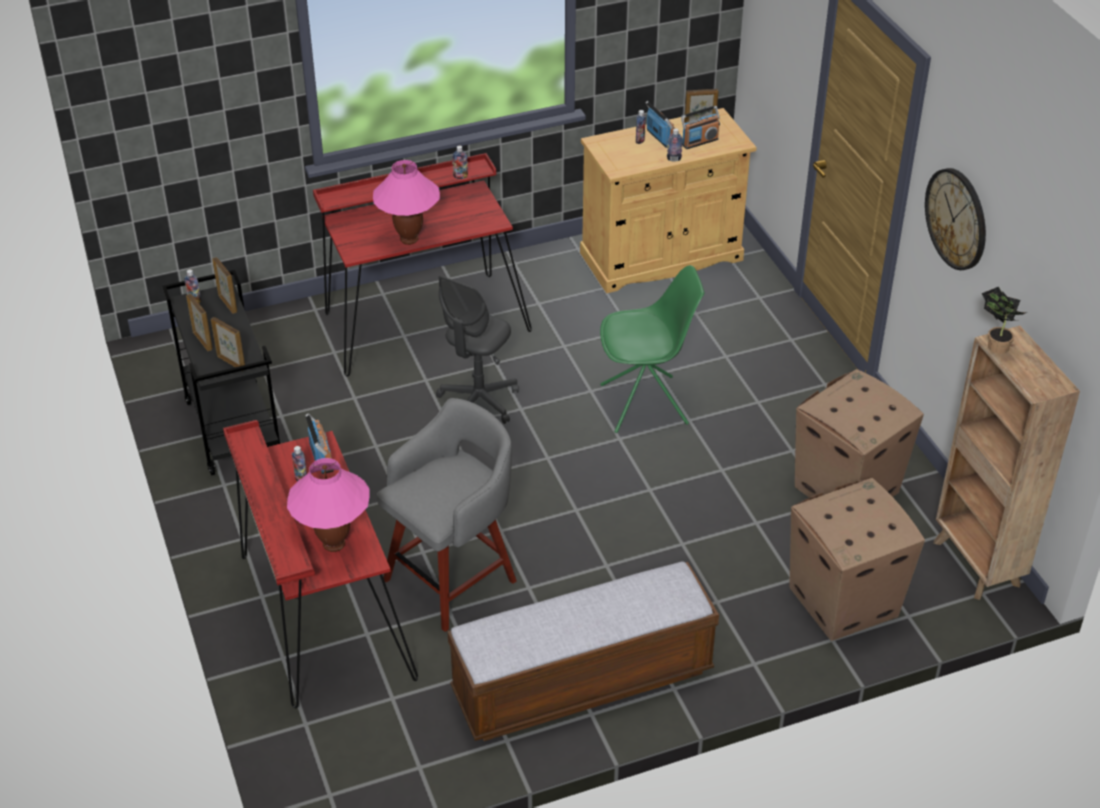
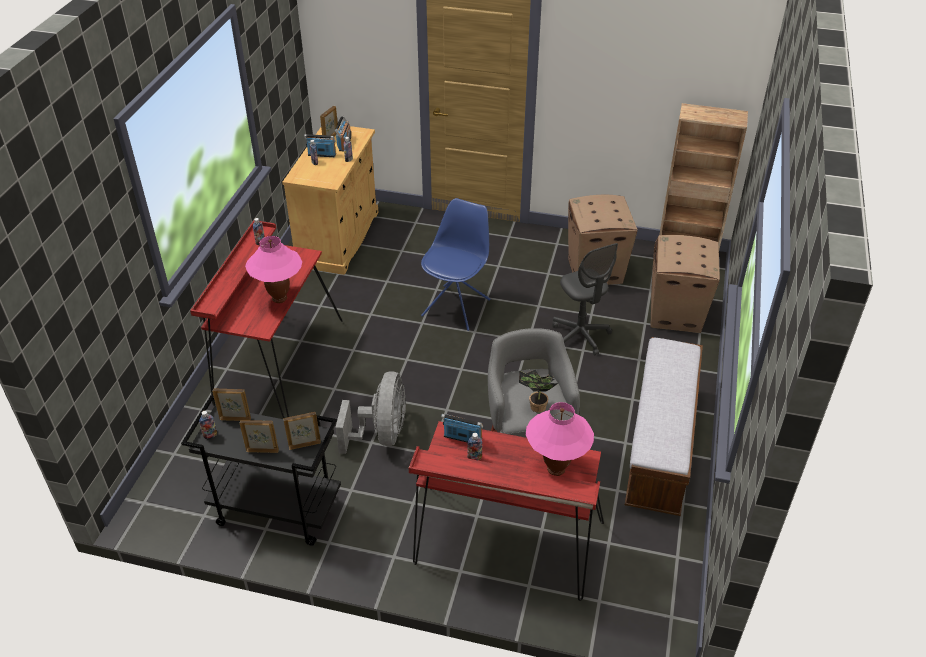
camera: 55 degrees left, 0 degrees up
(393, 447) = (381, 434): none -> grey fan
(478, 402) = (381, 375): grey office chair -> grey office chair (580, 336)
(646, 404) = (457, 307): green chair -> blue chair
(957, 218) = (597, 72): wall clock -> none
(995, 345) = (691, 116): potted plant -> potted plant (535, 407)

